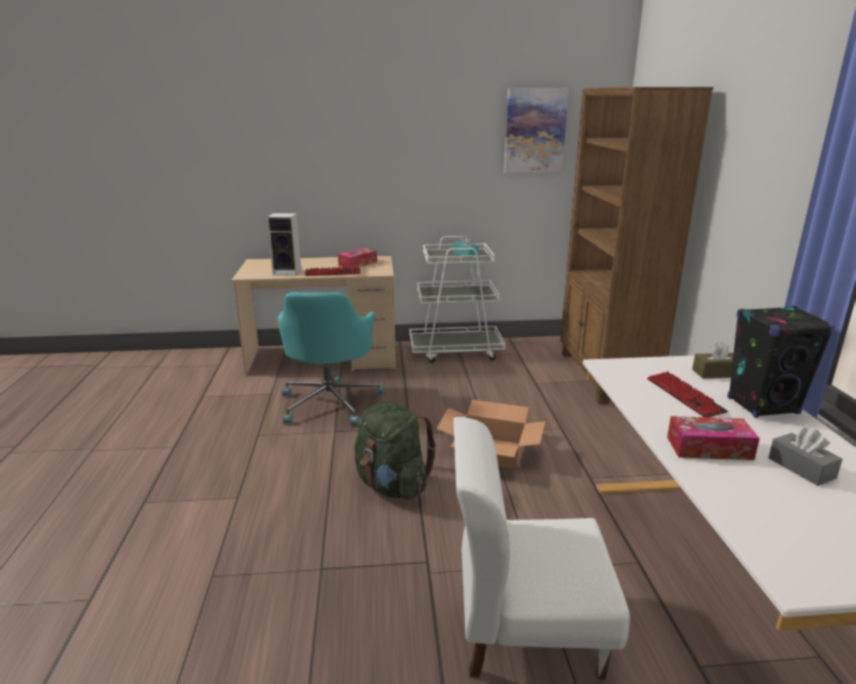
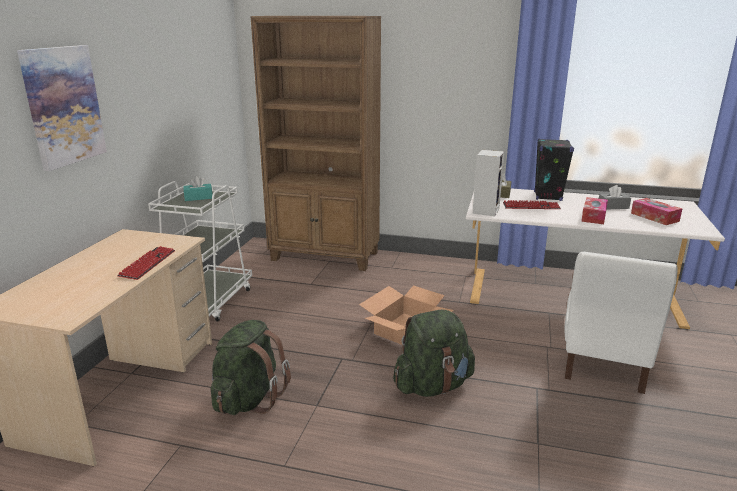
camera: 70 degrees left, 0 degrees up
(288, 272) = (99, 288): speaker -> speaker (485, 210)
(330, 402) = (249, 399): turquoise office chair -> green backpack
(357, 264) = (130, 247): tissue box -> tissue box (654, 217)
(535, 131) = (194, 59): picture -> picture (63, 106)

